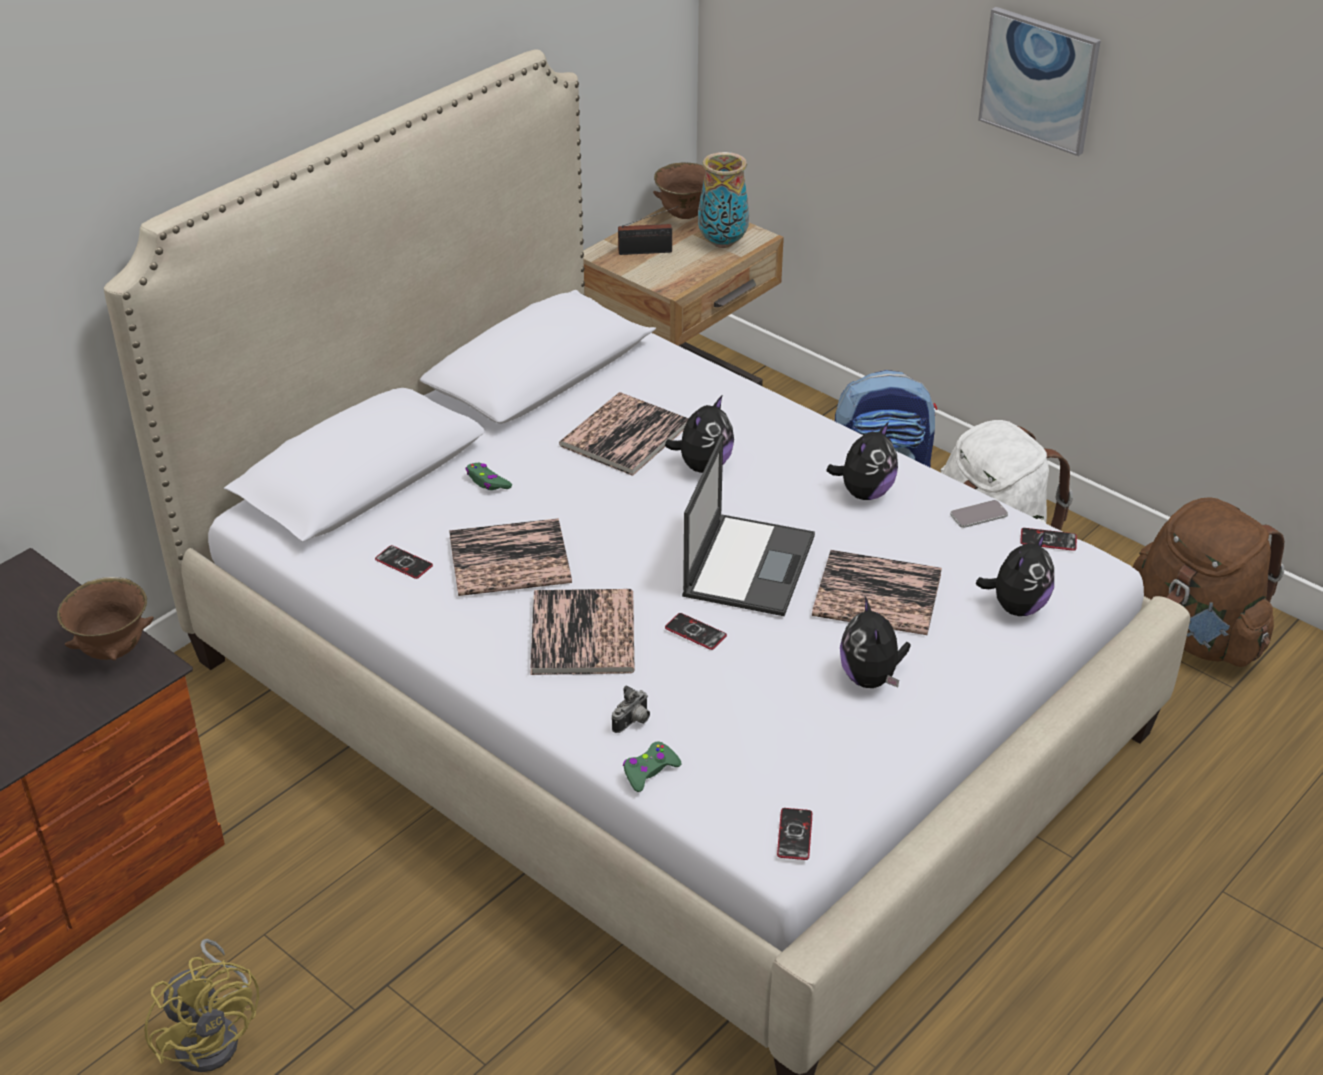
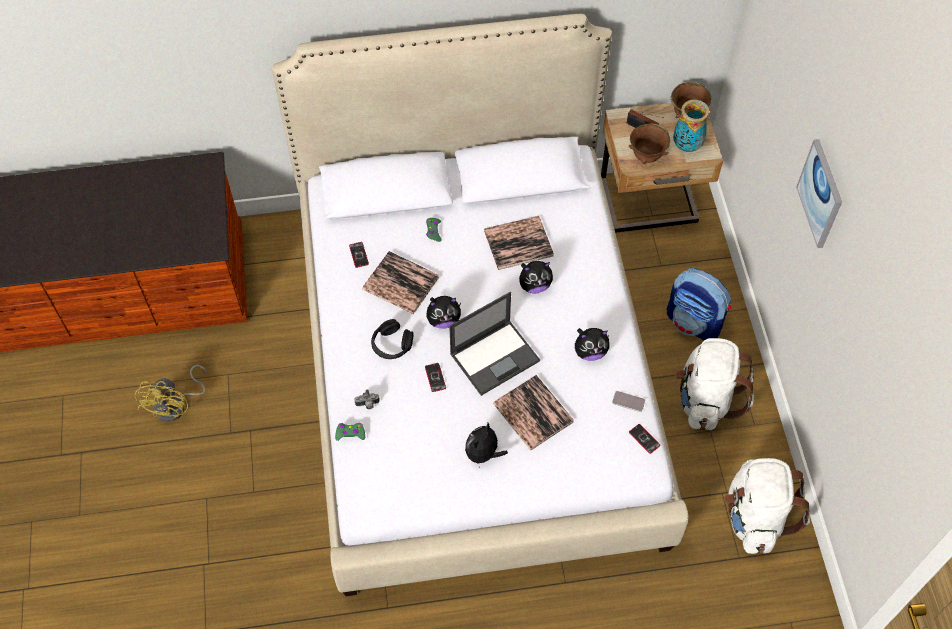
camera: 40 degrees right, 20 degrees up
(114, 650) = (208, 230): brown bowl -> brown bowl (647, 156)
(583, 634) = (391, 345): book -> black headphones
(794, 835) = (373, 505): phone -> none
(1017, 607) = (587, 464): plush toy -> plush toy (443, 320)
(1196, 635) = (755, 517): brown backpack -> white backpack

